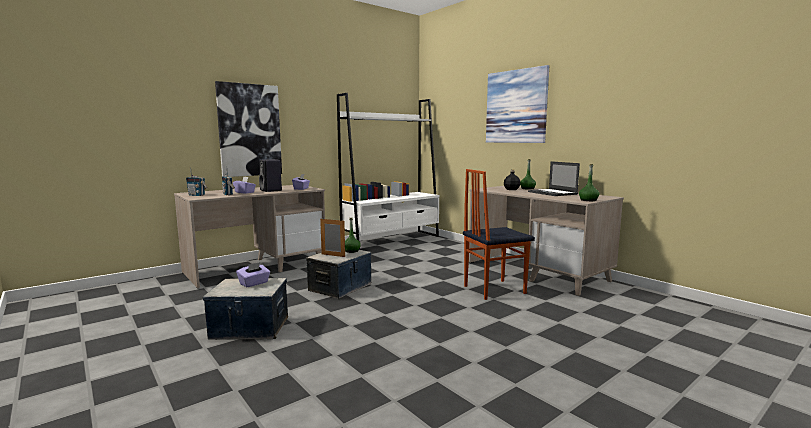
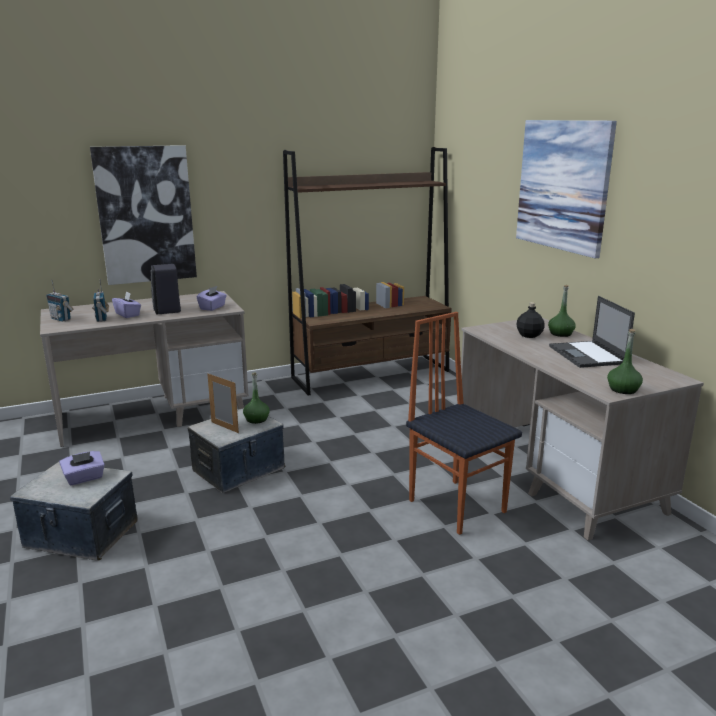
camera: 15 degrees right, 10 degrees up
(392, 240) = (371, 374): white bookcase -> brown bookcase
(493, 289) = (457, 505): chair -> chair turned 60 degrees clockwise

